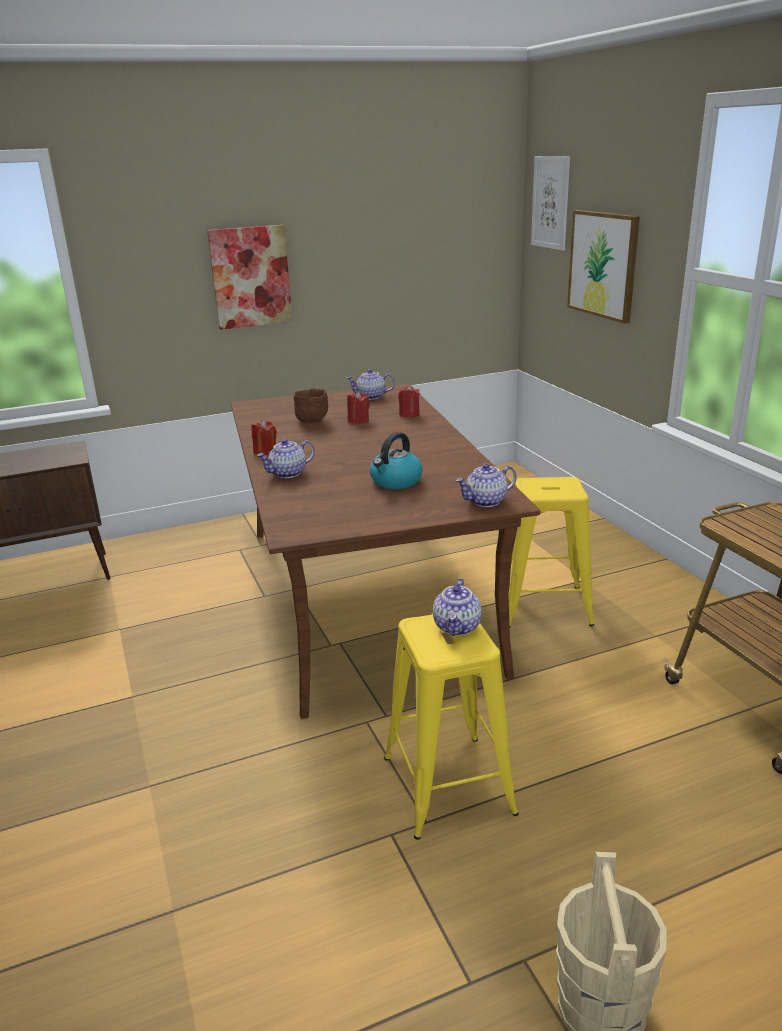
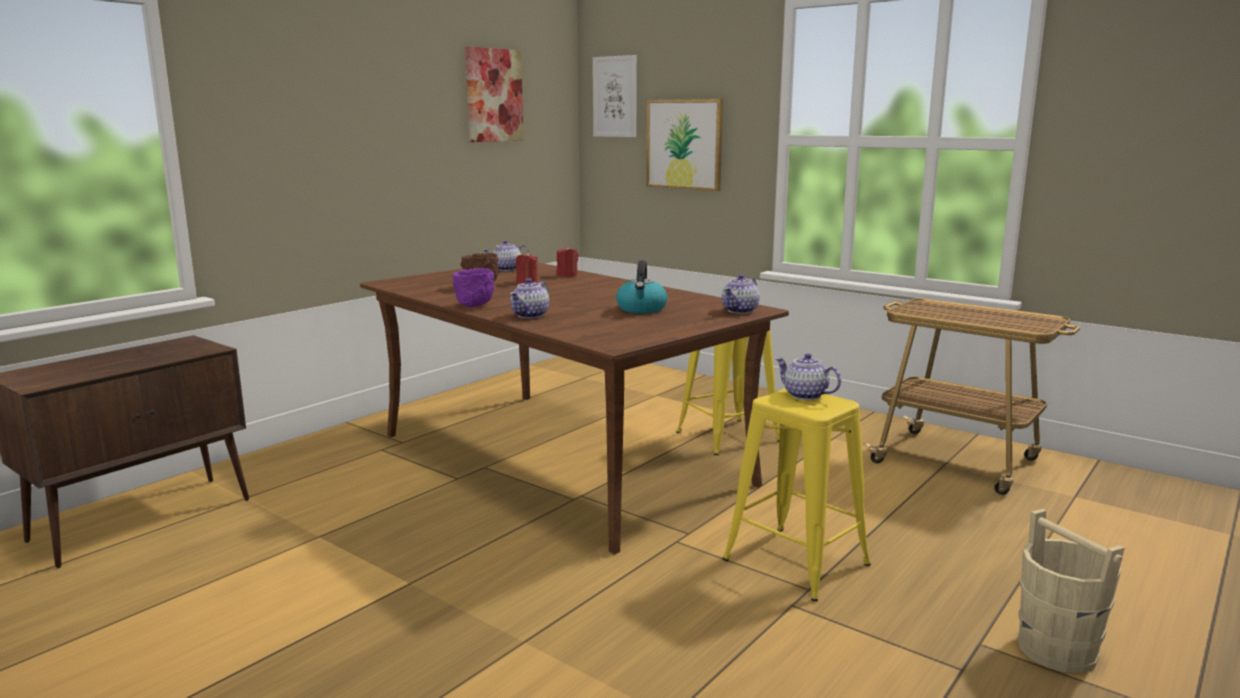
camera: 30 degrees left, 10 degrees down
(250, 277) = (358, 153): picture -> picture (493, 95)
(265, 451) = (475, 306): red candle -> purple bowl
(457, 627) = (804, 395): teapot -> teapot turned 150 degrees clockwise

